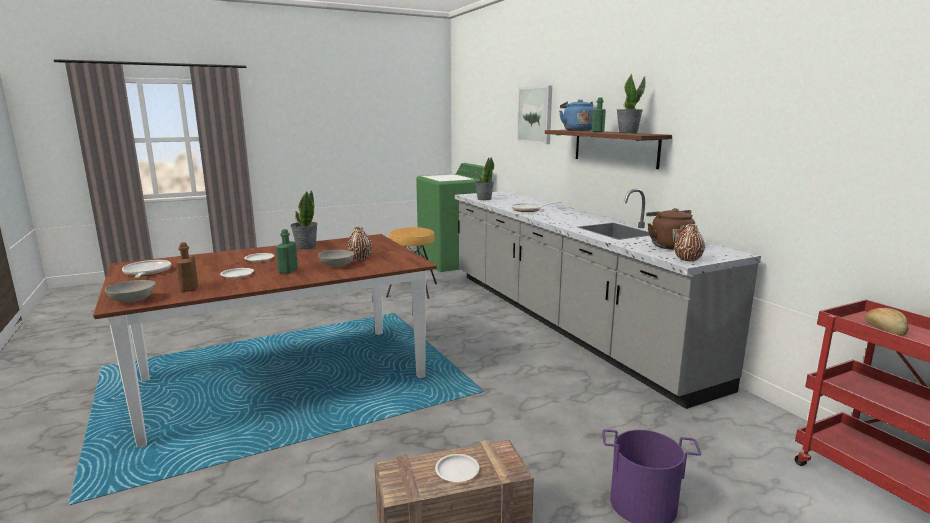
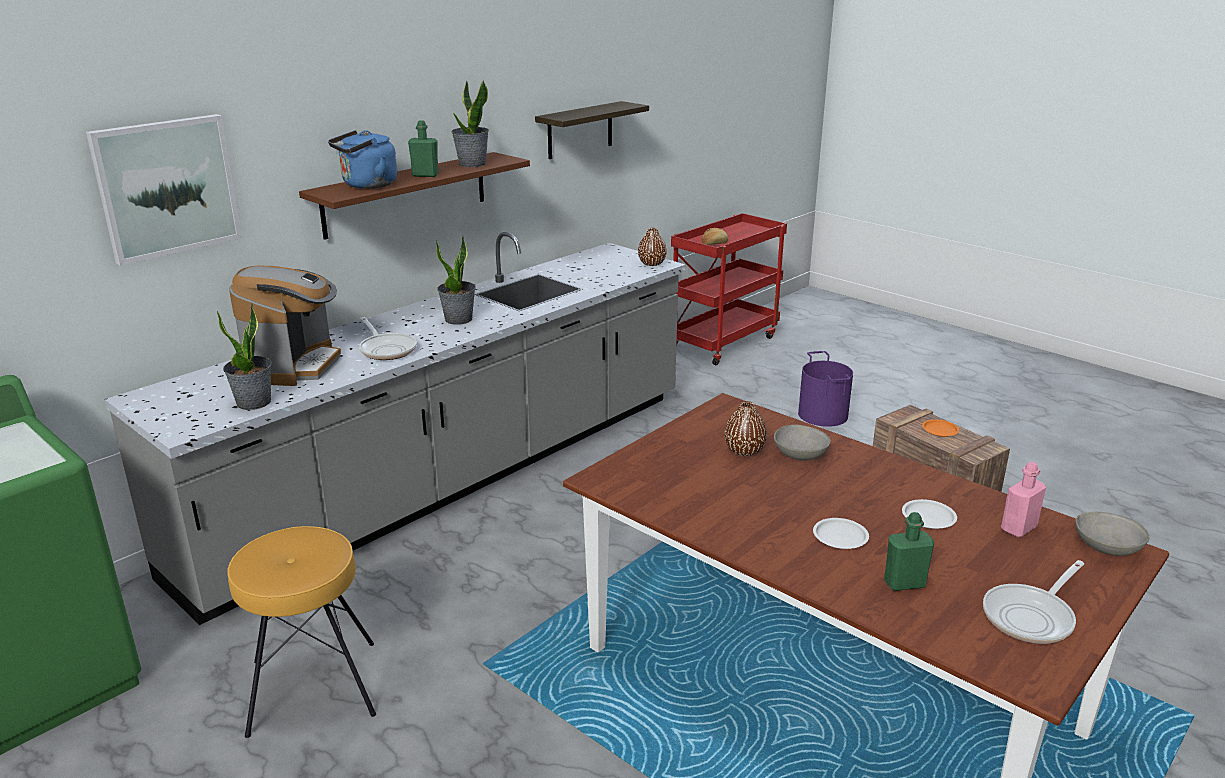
camera: 110 degrees left, 10 degrees up
(189, 288) = (1018, 528): brown bottle -> pink bottle
(288, 271) = (864, 484): green bottle -> green bottle (904, 583)
(305, 247) = (727, 522): potted plant -> potted plant (459, 319)
(457, 471) = (940, 430): white plate -> orange plate
(519, 202) = (294, 366): none -> coffee machine
(668, 246) = (600, 269): brown kettle -> none
(756, 135) = (580, 130): none -> shelf

